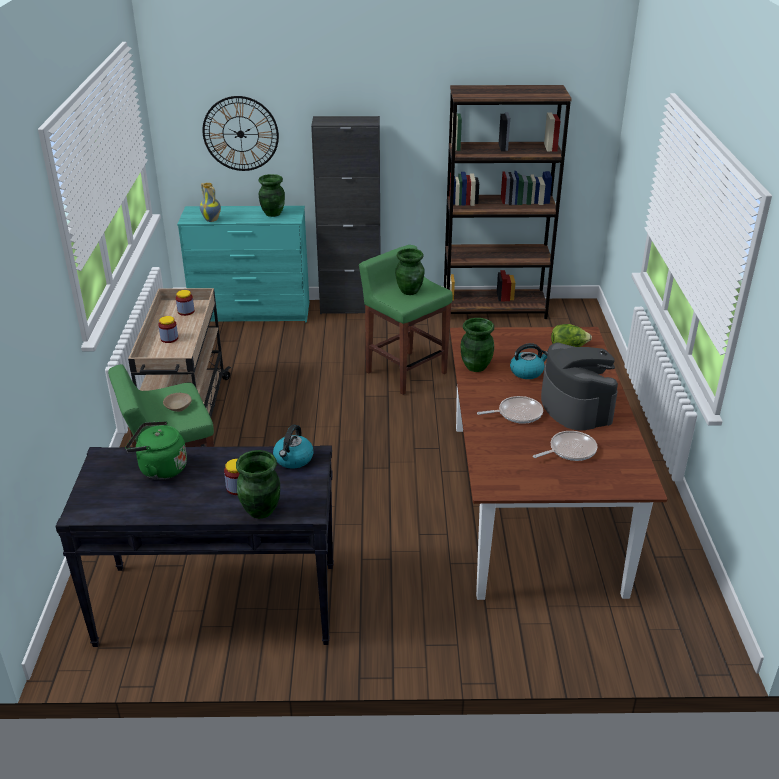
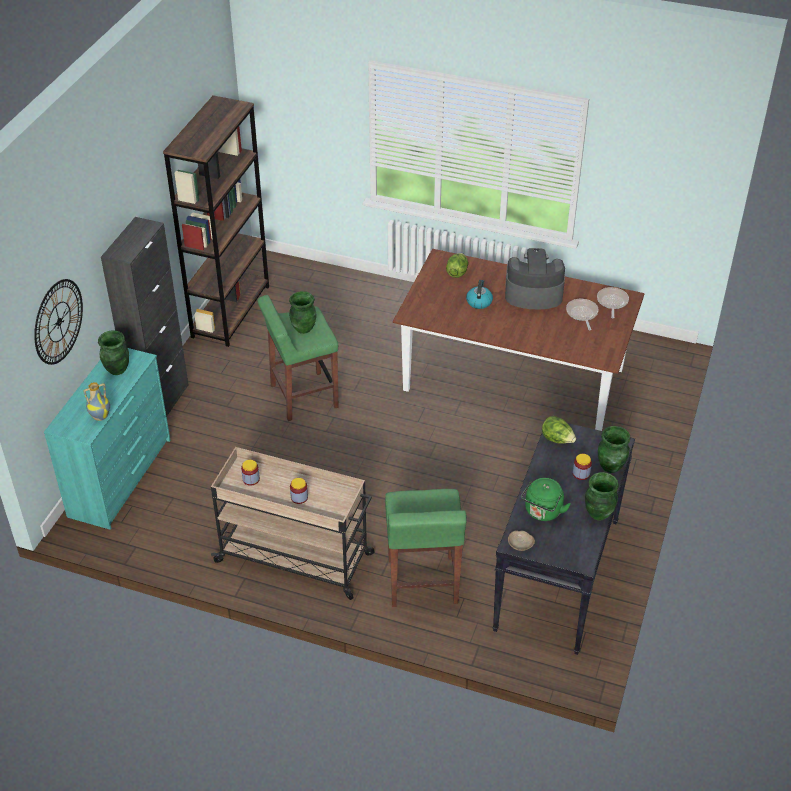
camera: 70 degrees left, 10 degrees up
(178, 407) = (426, 504): beige bowl -> beige bowl (520, 544)
(293, 459) = (557, 439): kettle -> lettuce
(476, 366) = (459, 324): green vase -> green vase (598, 513)
(517, 413) = (530, 323): frying pan -> frying pan (612, 302)

